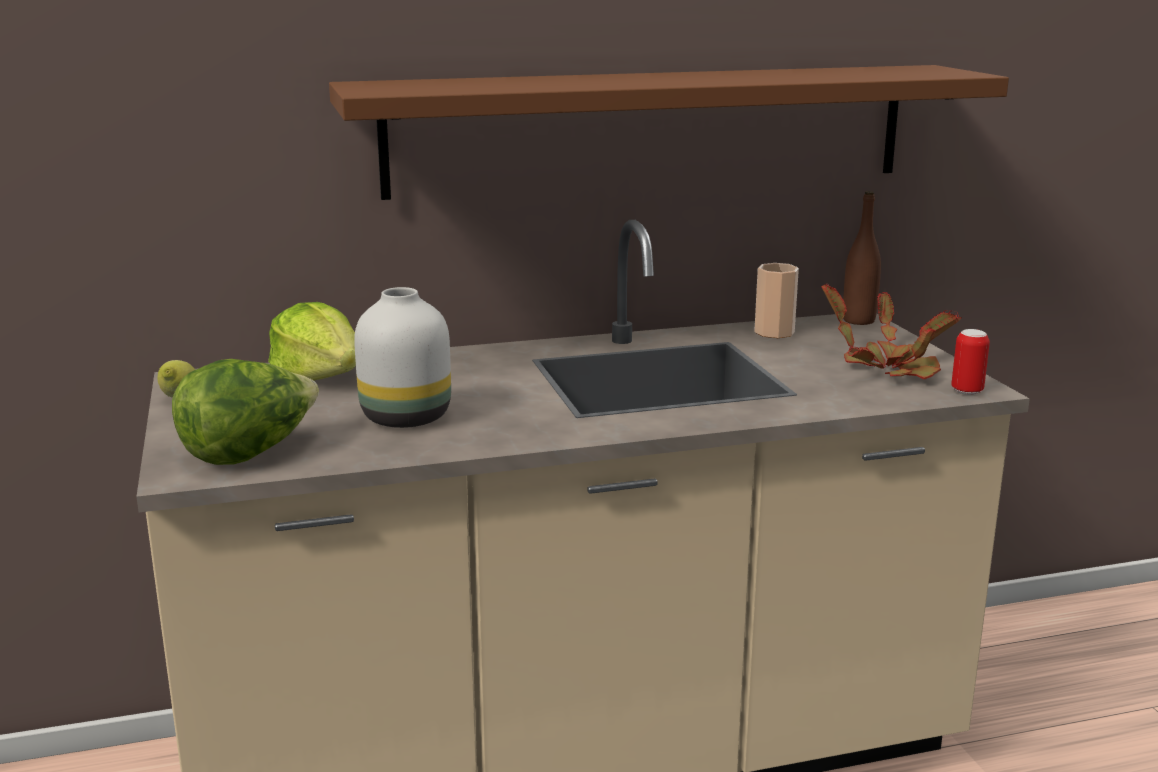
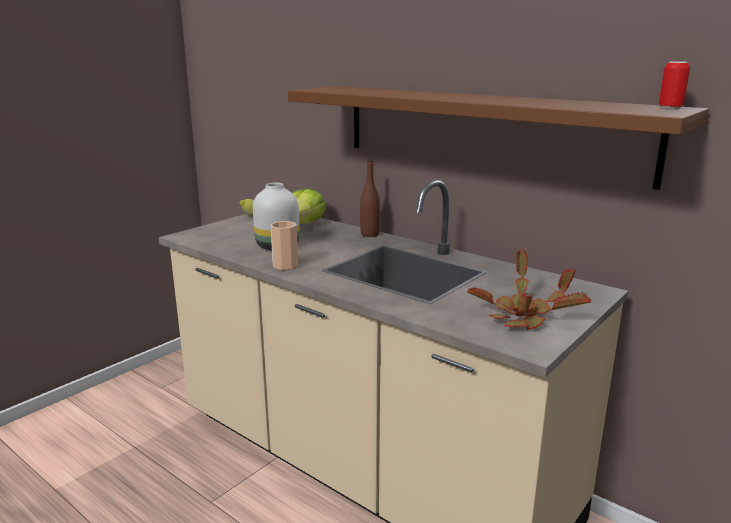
camera: 55 degrees right, 0 degrees up
(250, 453) = (211, 238): lettuce -> none
(774, 332) = (526, 277): cup -> cup (285, 265)
(858, 320) = (597, 291): brown bottle -> brown bottle (370, 234)
(967, 391) = (521, 345): can -> can (670, 108)

